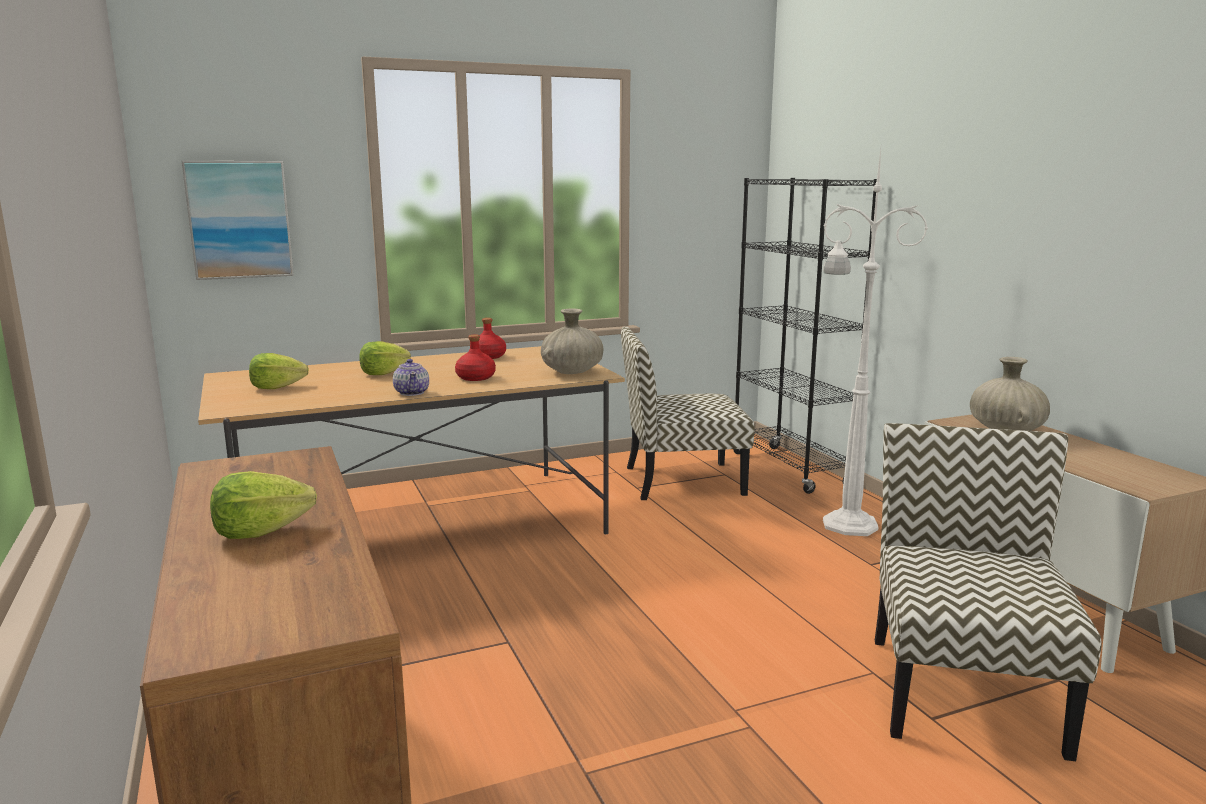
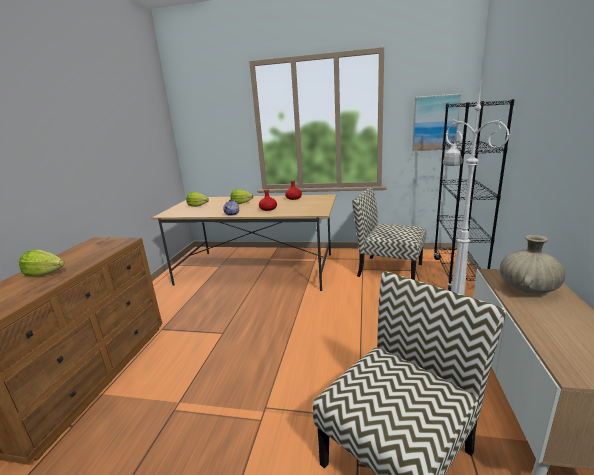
camera: 35 degrees right, 5 degrees up
(239, 220) = (207, 136): picture -> picture (435, 123)
(572, 372) = (311, 210): beige vase -> none

